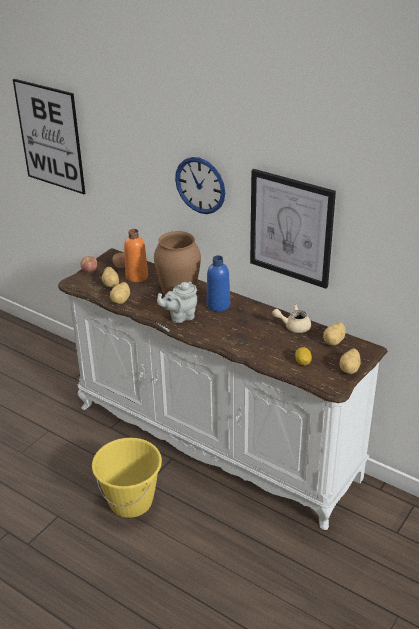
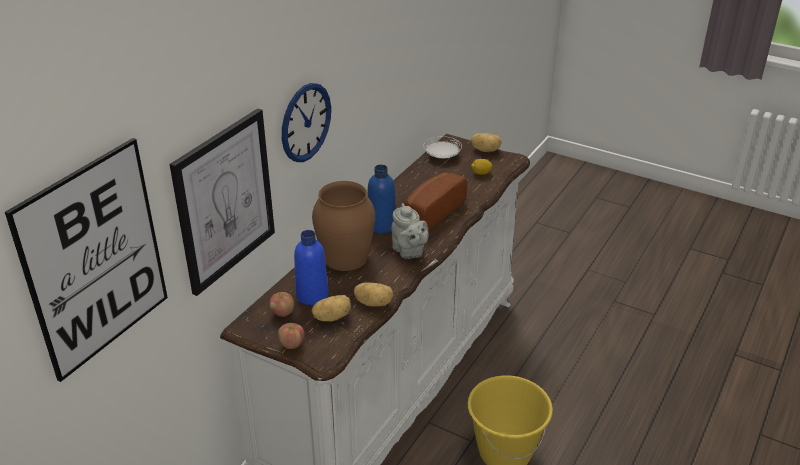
camera: 95 degrees left, 0 degrees up
(137, 276) = (312, 295): orange bottle -> blue bottle
(236, 330) = (431, 212): none -> bread
(291, 228) = (380, 89): picture -> picture (224, 201)
(293, 326) = (419, 178): beige teapot -> none
(334, 341) = (442, 156): potato -> white plate

